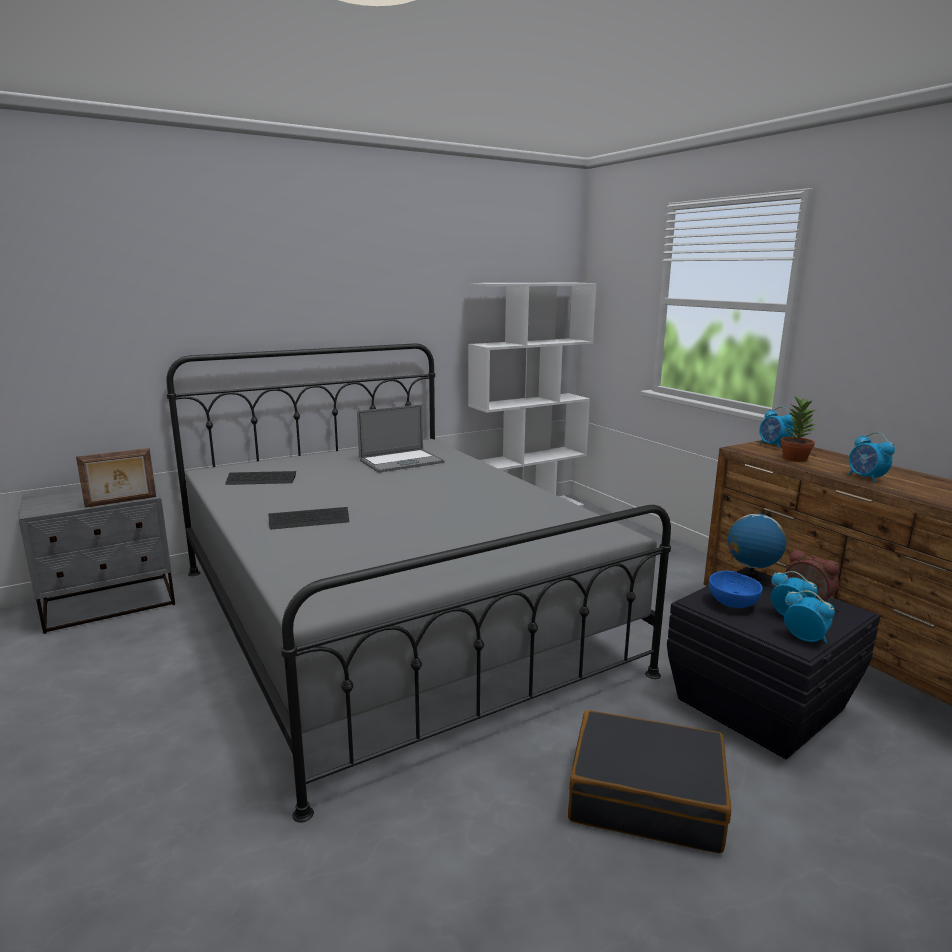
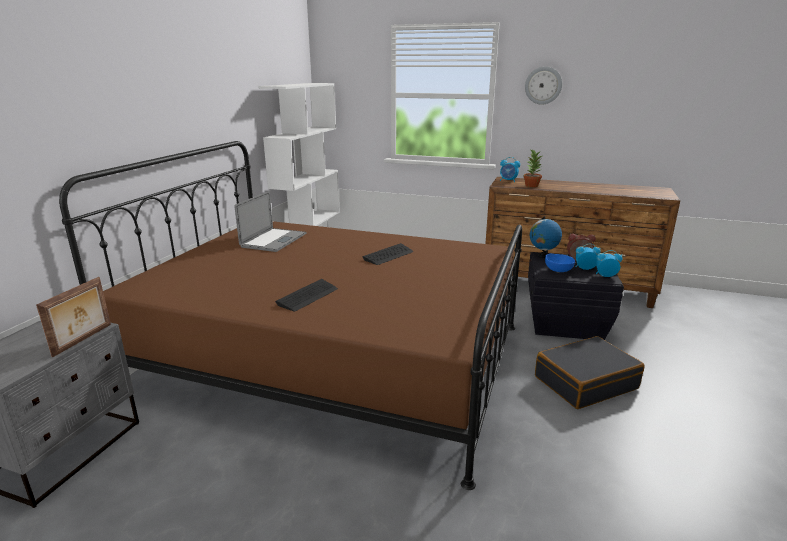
camera: 40 degrees left, 5 degrees up
(261, 480) = (193, 281): keyboard -> keyboard (388, 255)
(391, 617) = (333, 357): grey bed -> brown bed
(866, 478) = (577, 189): alarm clock -> none
(874, 291) = (543, 85): none -> wall clock

